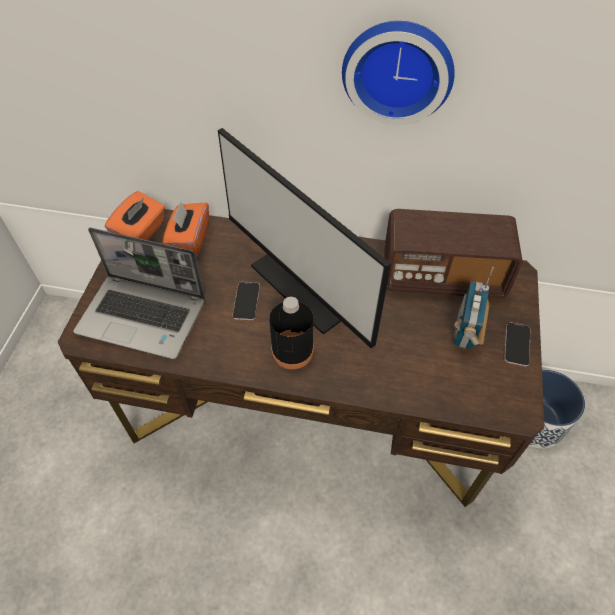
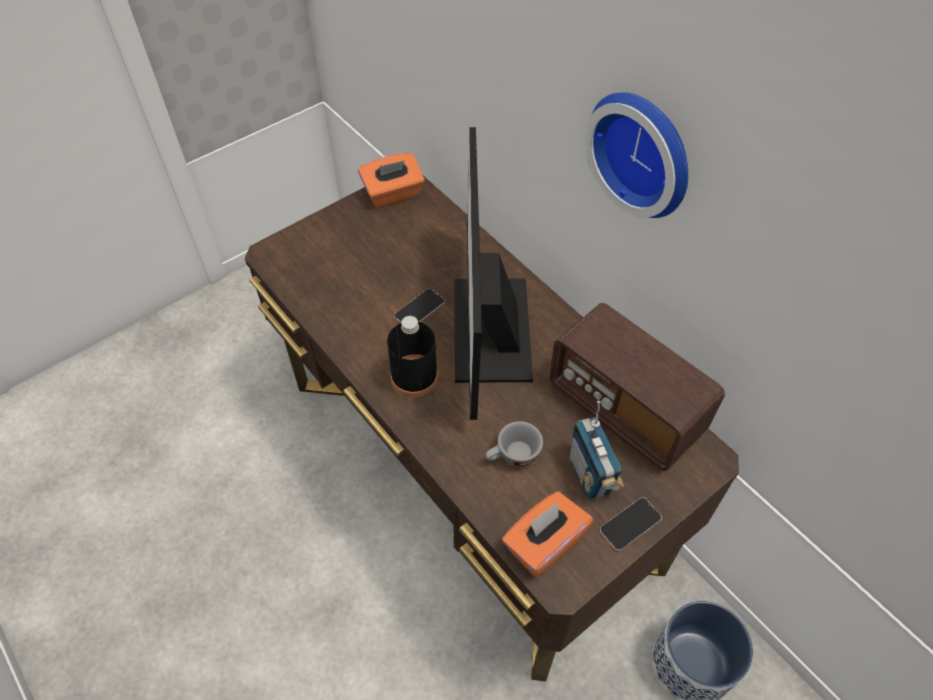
camera: 40 degrees right, 0 degrees up
(144, 316) = (328, 267): laptop -> none
(189, 240) = (425, 225): orange tissue box -> orange tissue box (544, 544)
(410, 355) = (512, 457): none -> grey cup
(466, 332) = (590, 475): radio -> radio turned 75 degrees counterclockwise

